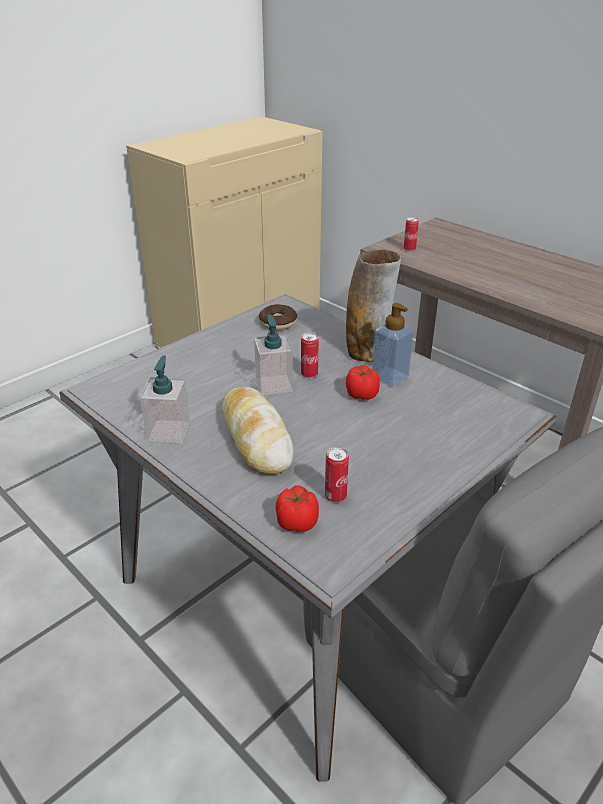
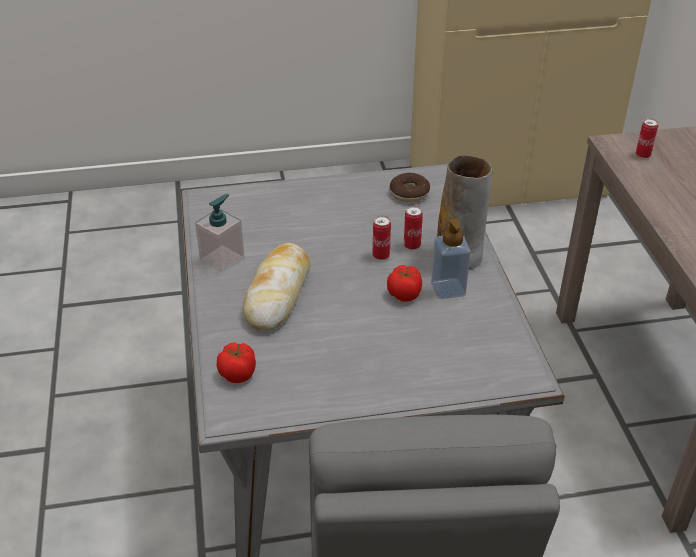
camera: 35 degrees right, 5 degrees up
(274, 385) = (341, 253): soap dispenser -> none
(335, 496) = (285, 369): can -> can (412, 245)

